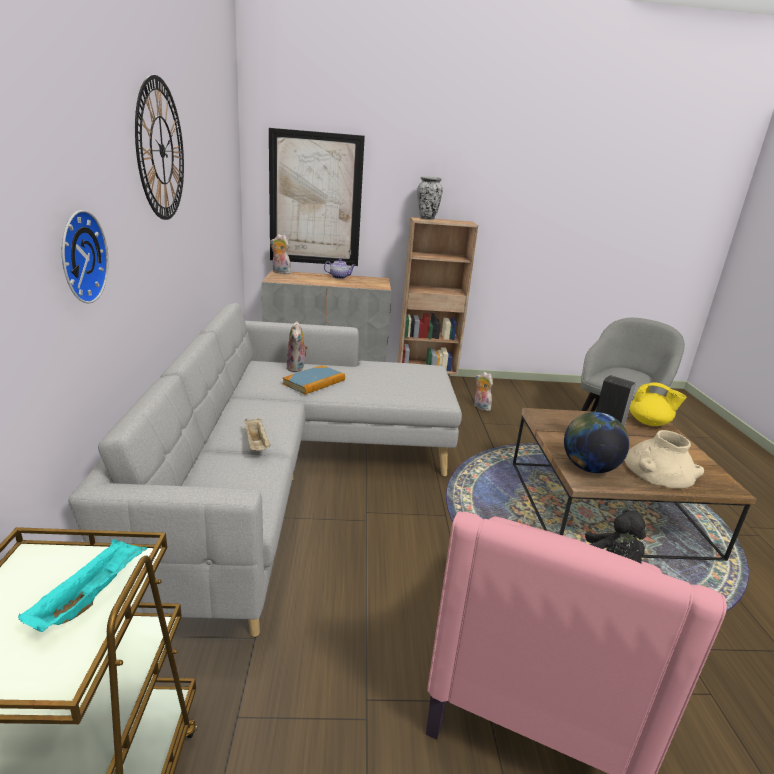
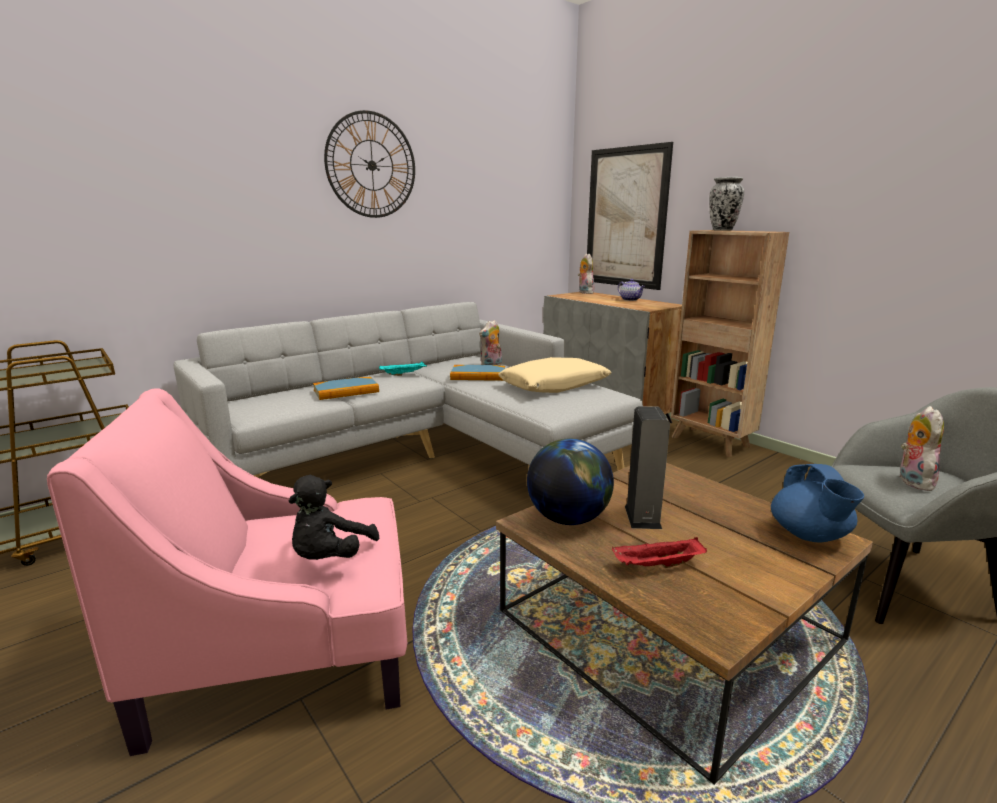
camera: 55 degrees right, 5 degrees down
(78, 257) = (226, 222): wall clock -> none
(91, 596) = (61, 374): turquoise tray -> turquoise tray (404, 374)
(257, 444) = (346, 391): beige tray -> book
(386, 373) = (554, 386): none -> beige pillow
(480, 407) = (729, 482): plush toy -> plush toy (912, 481)
(649, 423) = (809, 535): yellow teapot -> blue teapot
(660, 470) = (657, 566): beige vase -> red tray

